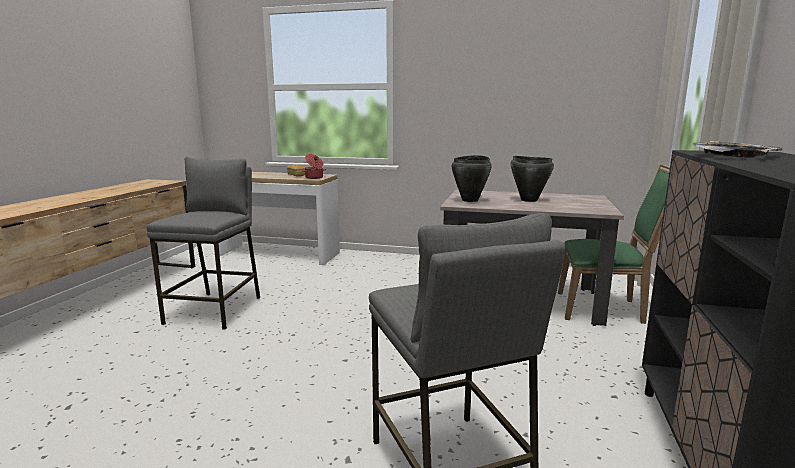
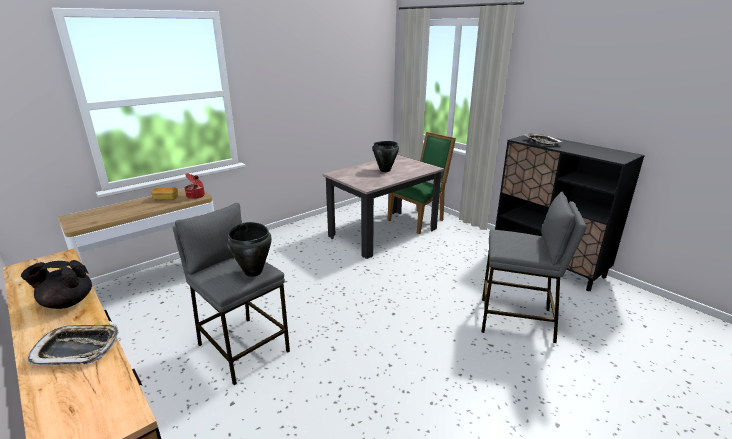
camera: 55 degrees left, 10 degrees up
(40, 205) = (77, 348): none -> tray
(103, 193) = (67, 302): none -> black teapot
(470, 200) = (363, 181): black cooking pot -> black cooking pot (253, 272)

